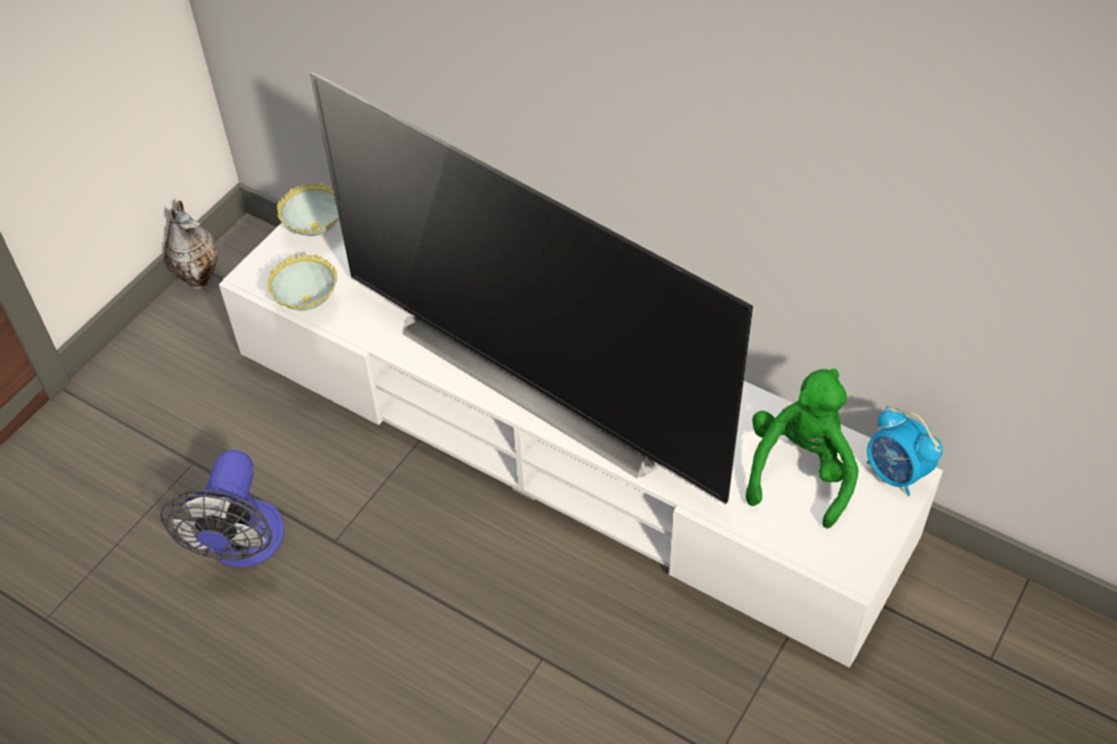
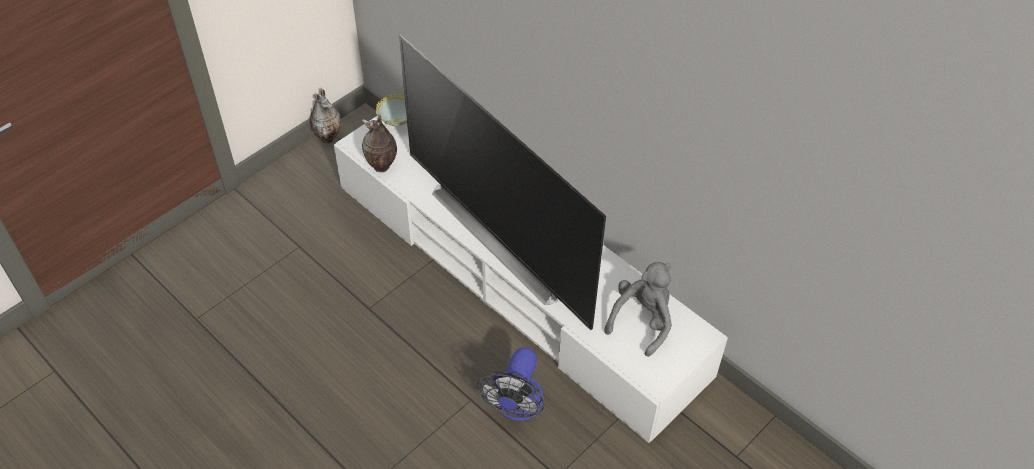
camera: 10 degrees right, 0 degrees up
(243, 547) = (315, 301): fan -> fan (516, 407)
(308, 305) = (381, 166): bowl -> vase
(800, 471) = (642, 320): green plush toy -> grey plush toy
(895, 474) = (698, 333): alarm clock -> none

